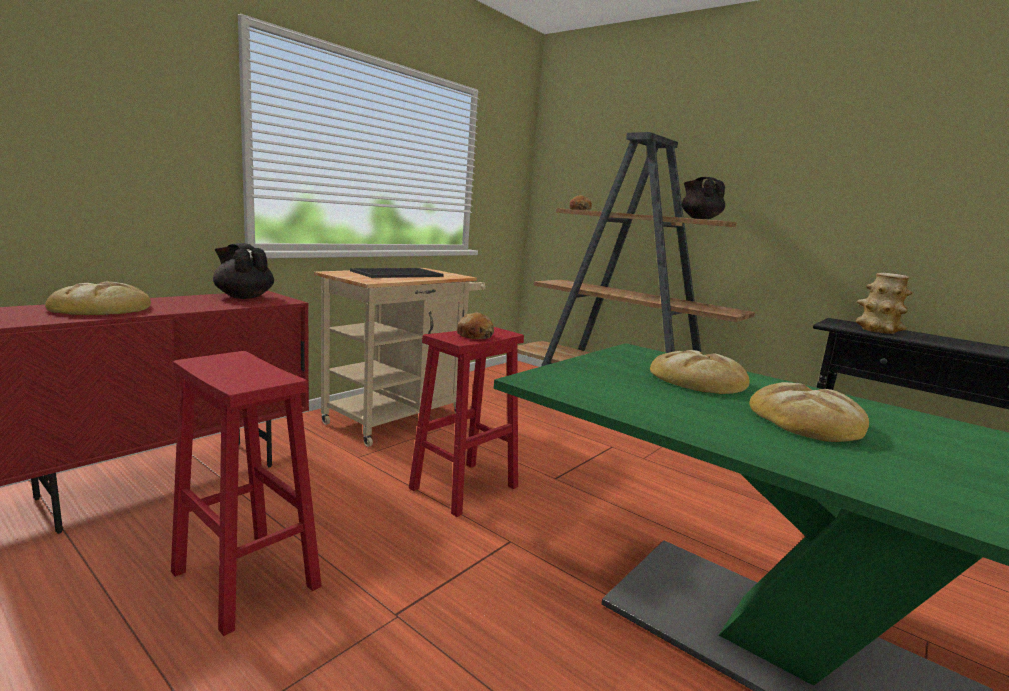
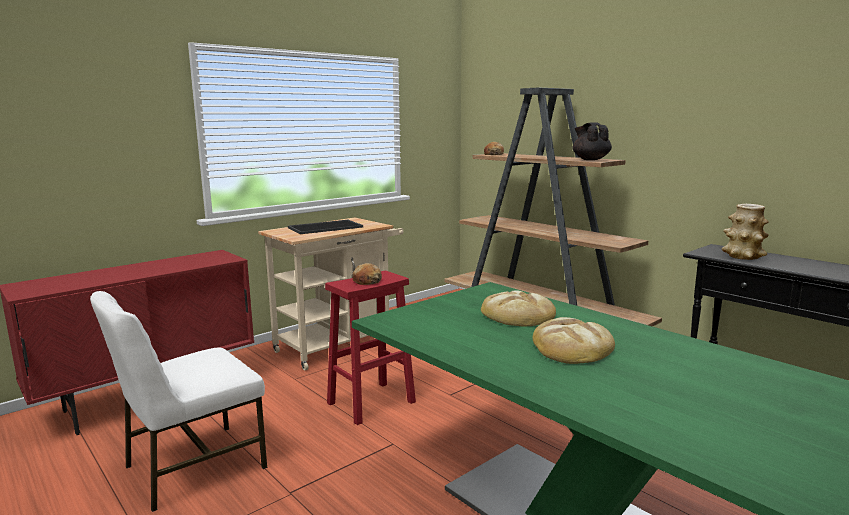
camera: 10 degrees right, 0 degrees up
(102, 308) = (99, 275): bread -> none
(243, 297) = (201, 257): black teapot -> none
(244, 578) = (192, 466): red stool -> white chair

